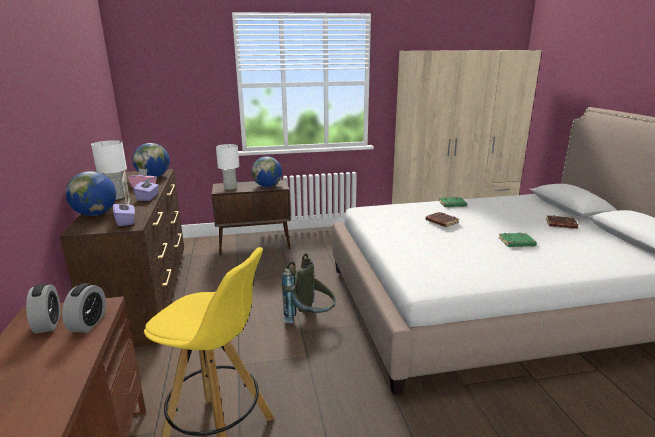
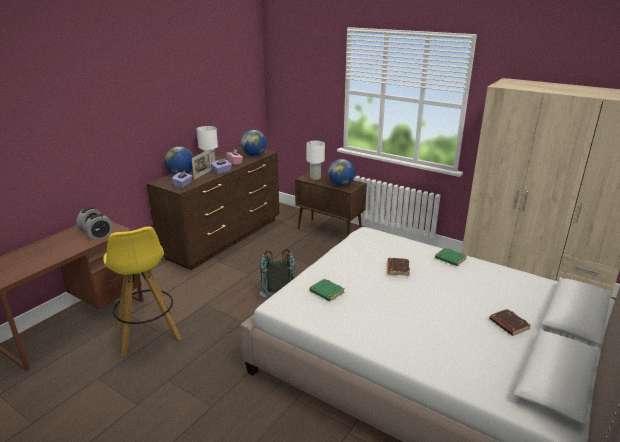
camera: 45 degrees right, 5 degrees up
(516, 243) = (417, 315): green book -> green book (326, 292)

